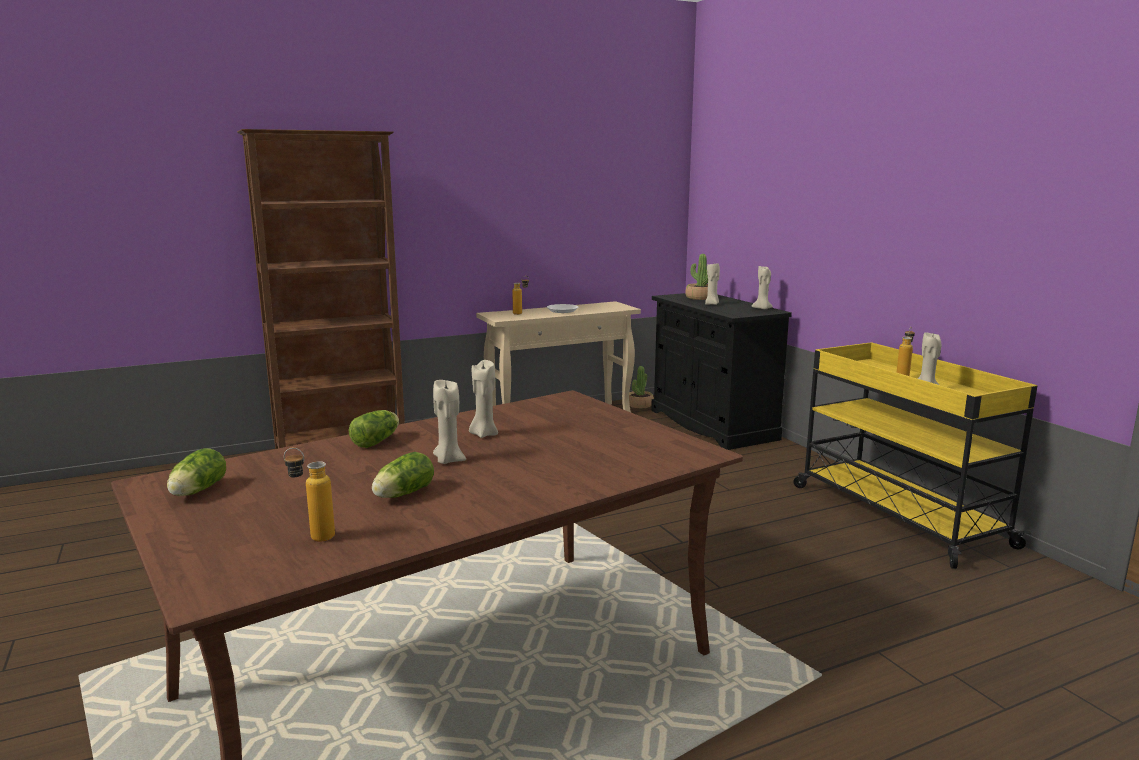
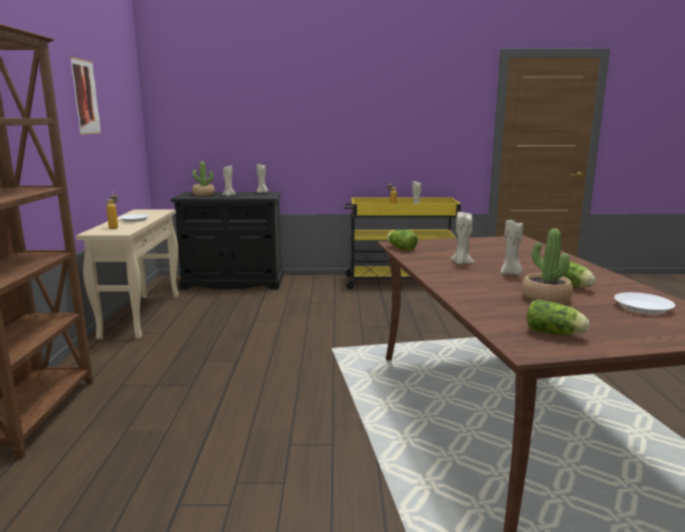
camera: 65 degrees left, 0 degrees up
(313, 537) = (643, 307): bottle -> white plate
(378, 441) = (458, 284): lettuce -> lettuce (400, 248)
(542, 174) = (85, 97): none -> picture
(640, 405) = (162, 290): potted plant -> potted plant (545, 298)

